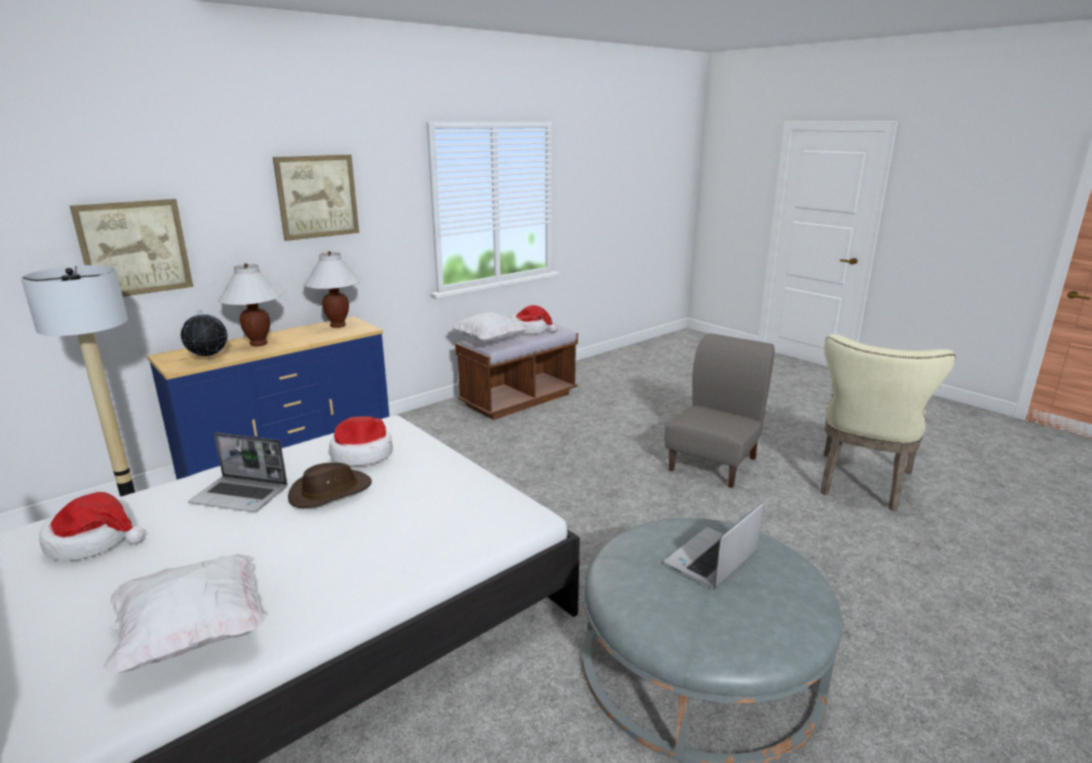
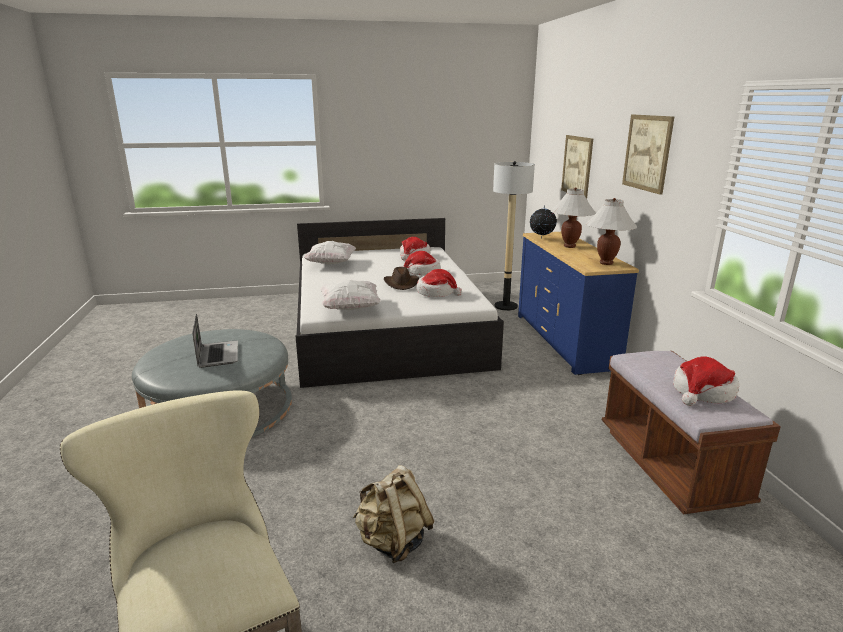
camera: 120 degrees right, 0 degrees up
(241, 495) = (422, 272): laptop -> hat
(490, 341) = (655, 359): white pillow -> white pillow (350, 308)
(714, 463) = (393, 542): grey chair -> beige backpack

